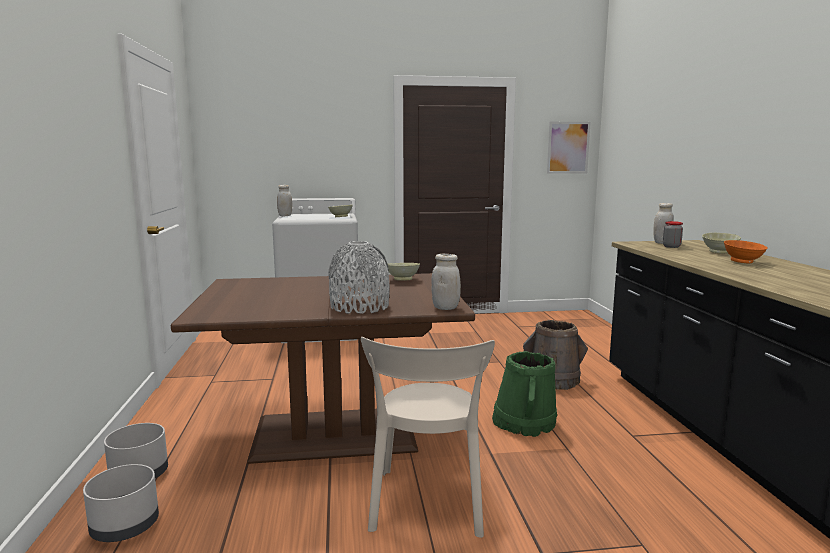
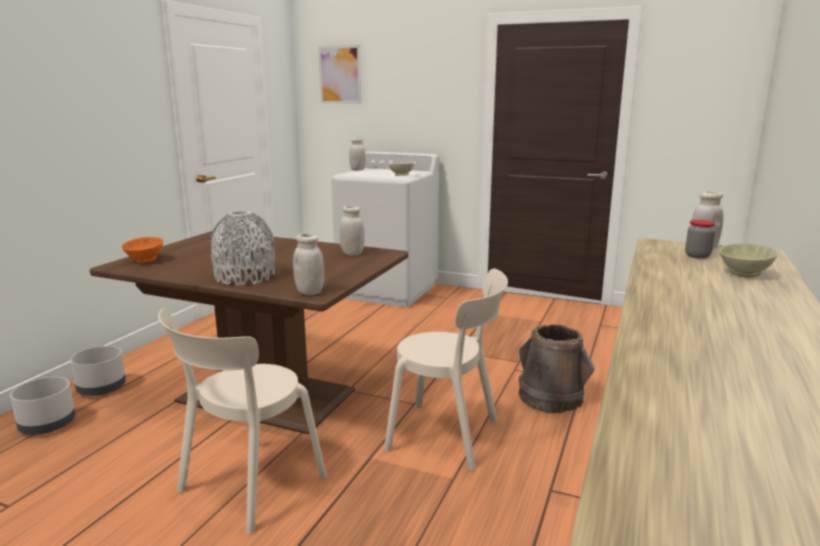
camera: 30 degrees right, 5 degrees up
(403, 279) = (352, 253): beige bowl -> white jar
(524, 422) = (449, 436): green bucket -> beige chair
(568, 147) = (715, 99): picture -> picture (340, 75)
(742, 262) = (727, 295): orange bowl -> orange bowl (144, 260)

